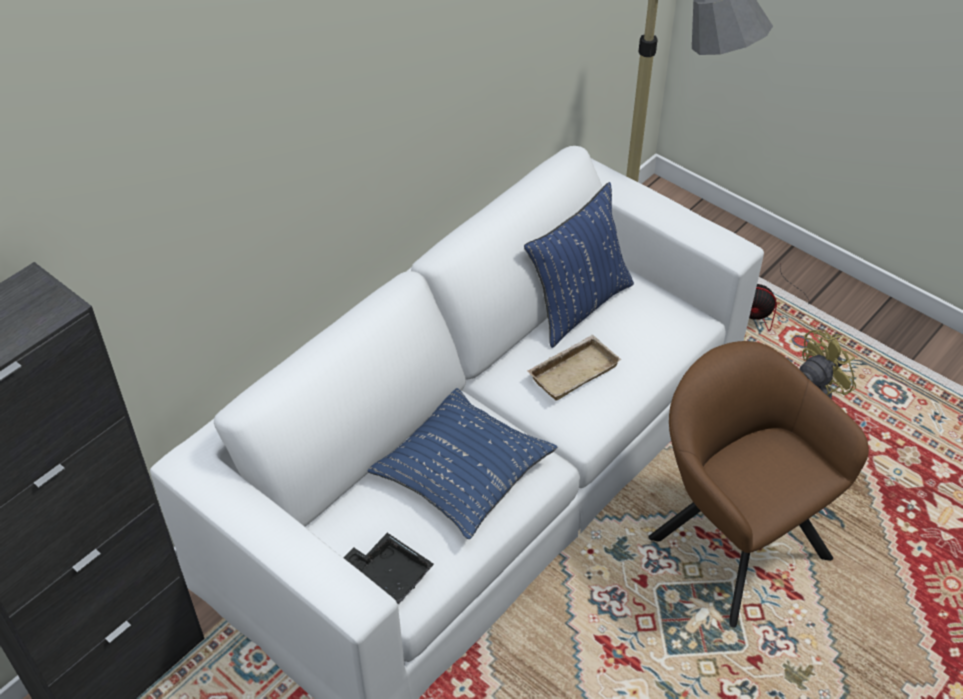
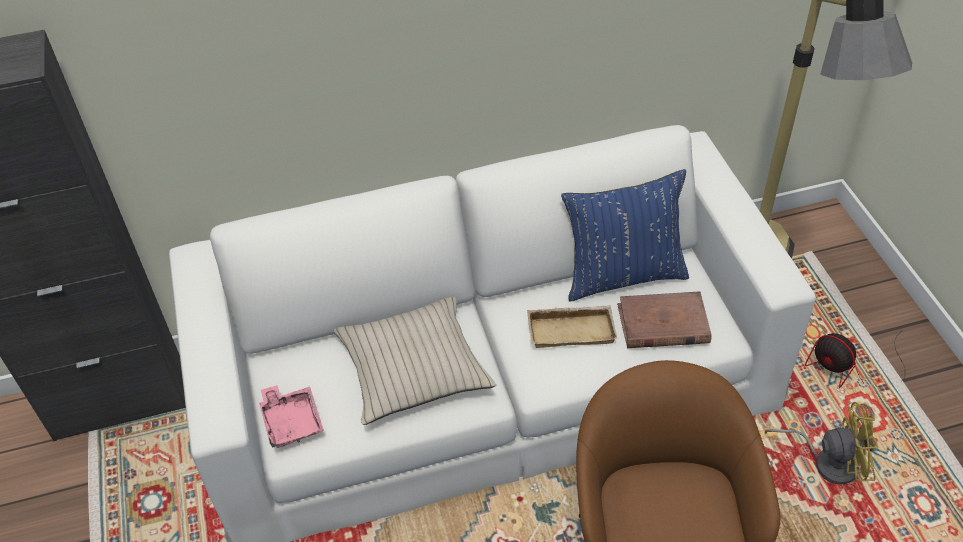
camera: 35 degrees right, 0 degrees up
(389, 574) = (292, 421): black tray -> pink tray
(462, 471) = (413, 368): blue pillow -> beige pillow
(643, 331) = (662, 324): none -> brown book

